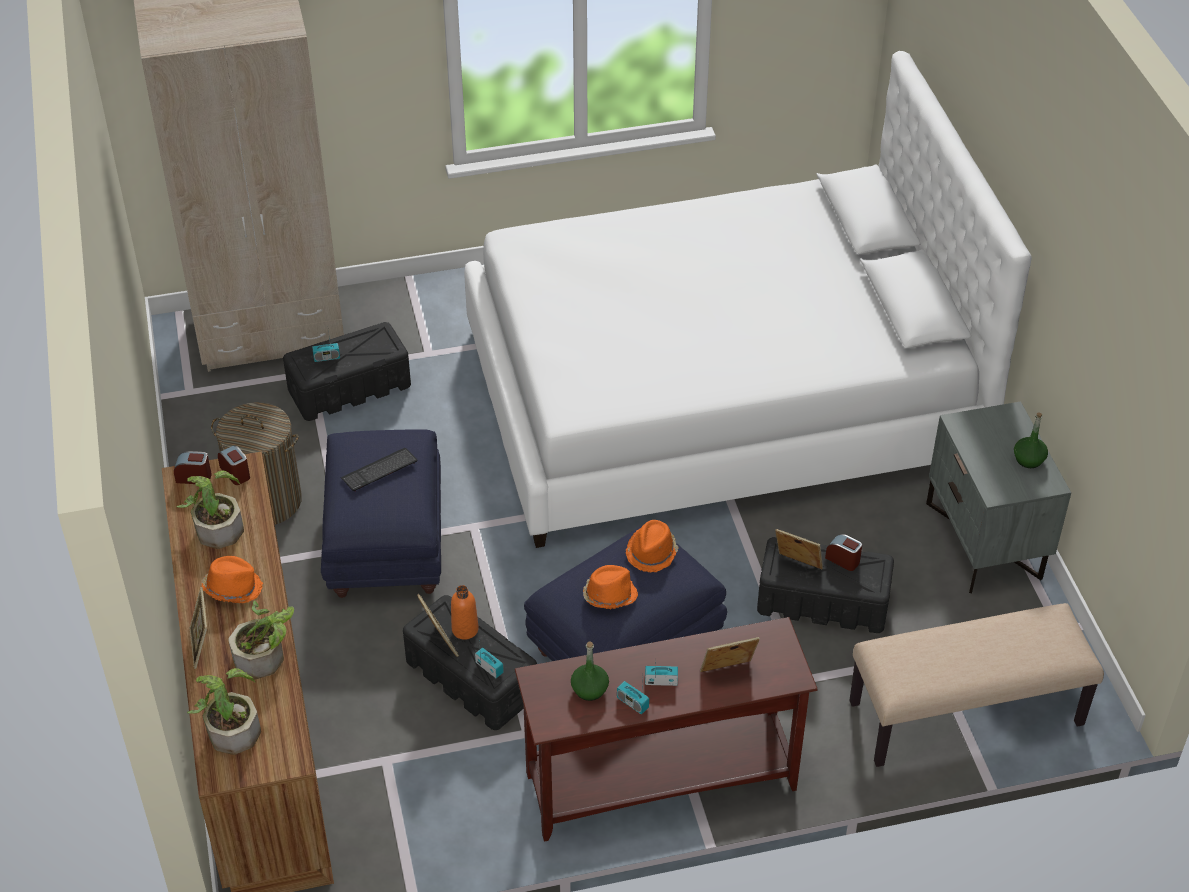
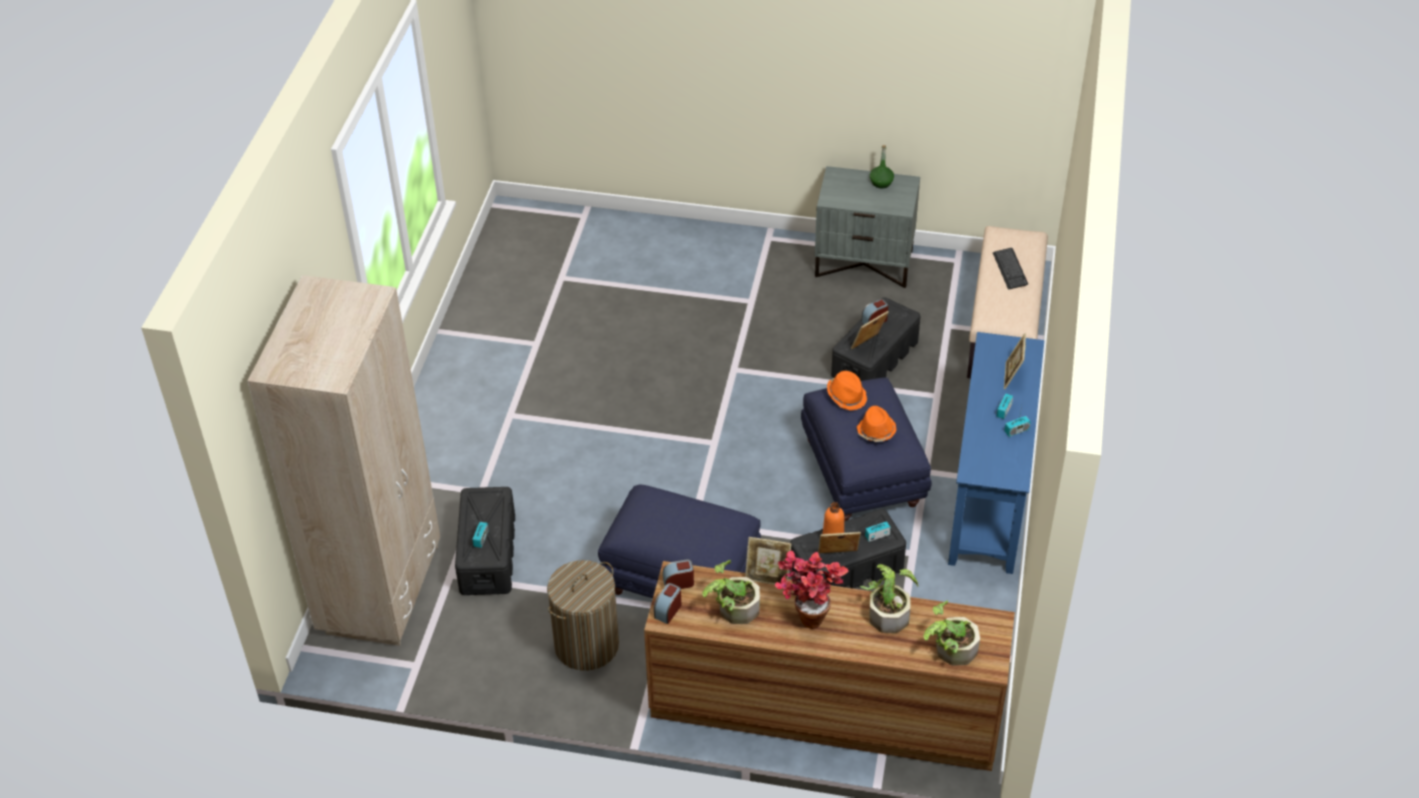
camera: 65 degrees left, 0 degrees up
(202, 647) = (860, 648): picture frame -> picture frame (767, 577)
(233, 588) = (806, 615): orange hat -> potted plant
(379, 471) = (674, 522): keyboard -> keyboard (1010, 269)
(590, 689) = (994, 448): green bottle -> none
(659, 782) = (989, 496): brown console table -> blue console table
(721, 396) = (646, 339): white bed -> none

